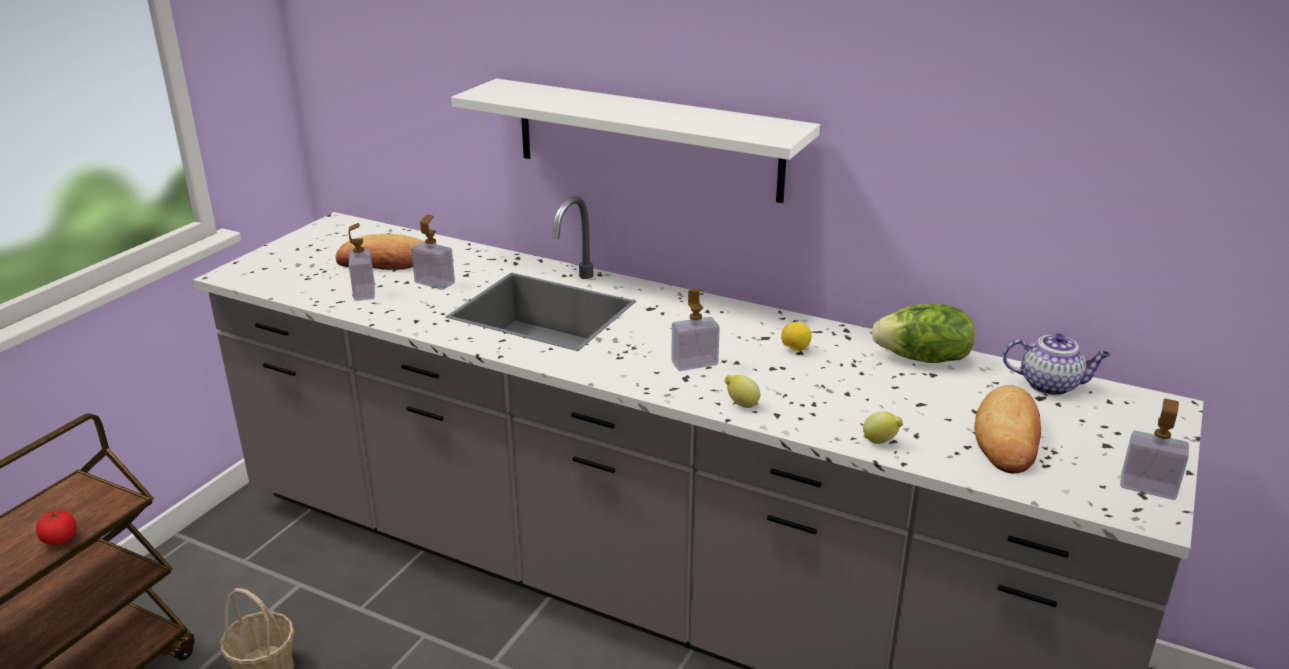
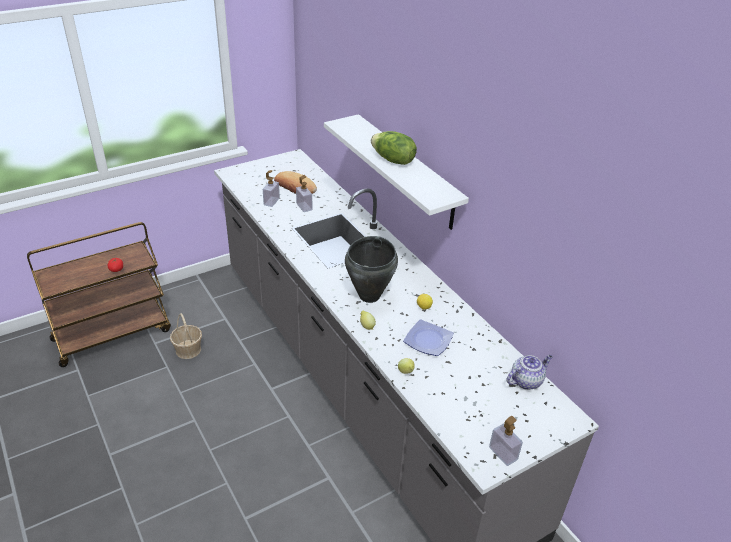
camera: 30 degrees right, 10 degrees up
(694, 363) = (370, 296): soap dispenser -> black cooking pot
(859, 389) = (428, 341): none -> plate
(923, 359) = (479, 338): lettuce -> lettuce (392, 160)
(1008, 436) = (469, 397): bread -> none
(1050, 385) = (526, 381): teapot -> teapot turned 75 degrees counterclockwise

